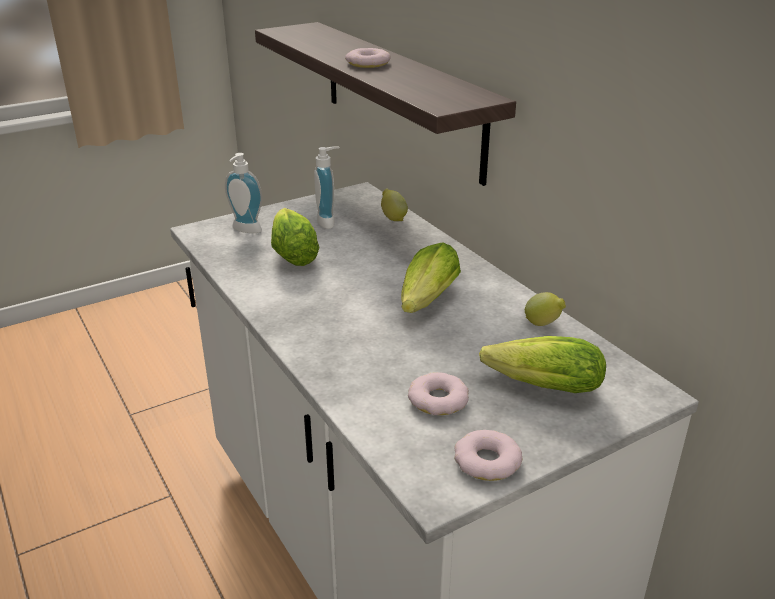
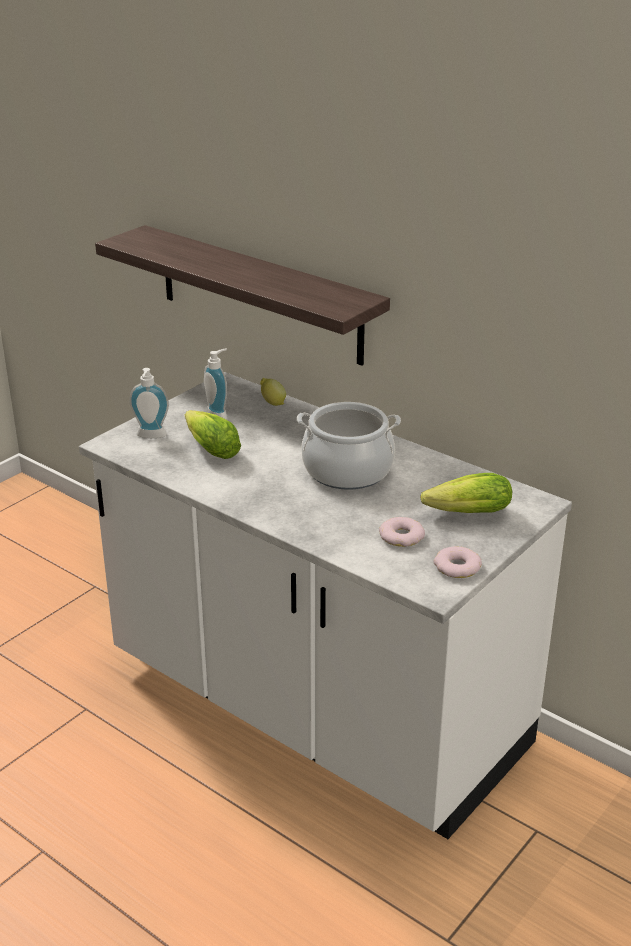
camera: 20 degrees left, 0 degrees up
(367, 63) = (240, 273): donut -> none
(425, 303) = (347, 470): lettuce -> cooking pot
(543, 324) = (444, 469): lemon -> none

